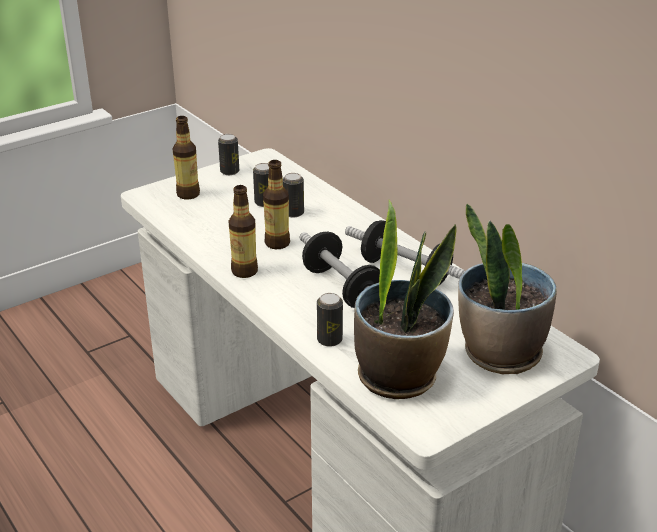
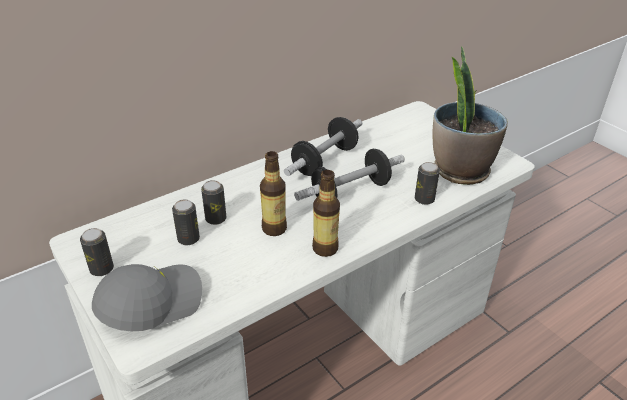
camera: 90 degrees left, 5 degrees up
(188, 194) = (150, 302): bottle -> grey cap
(499, 354) = (424, 131): potted plant -> none

